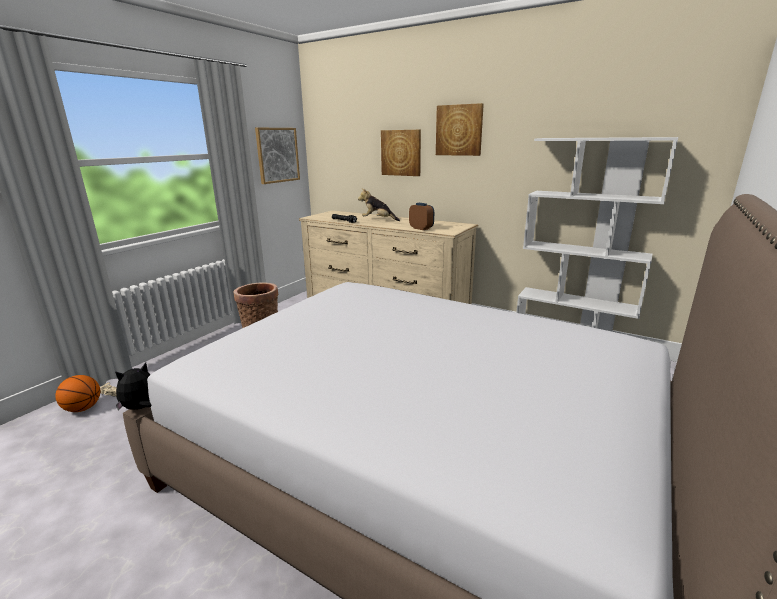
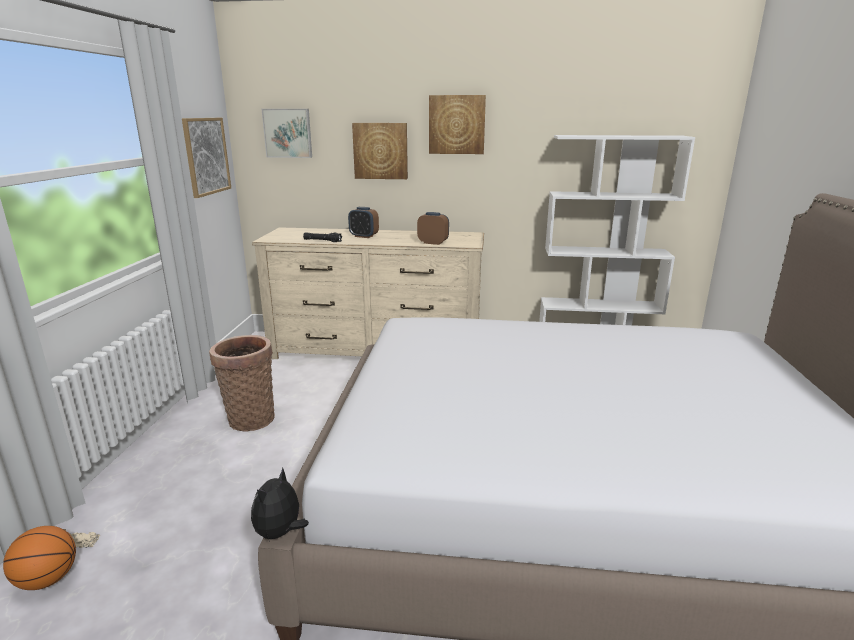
camera: 25 degrees left, 0 degrees up
(340, 139) = (288, 133): none -> picture
(378, 220) = (364, 236): plush toy -> alarm clock

